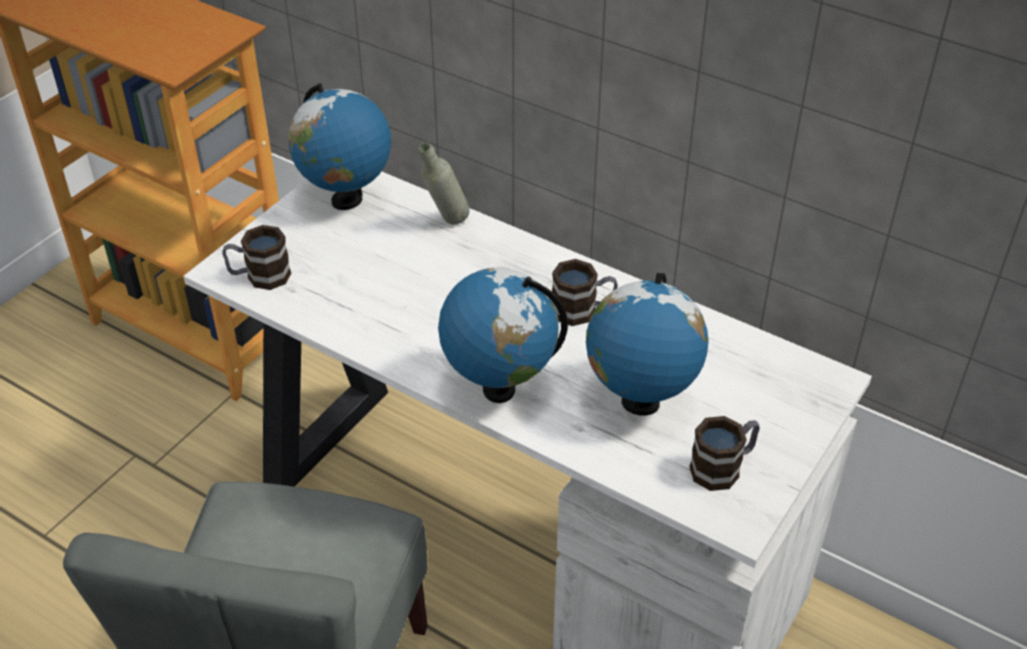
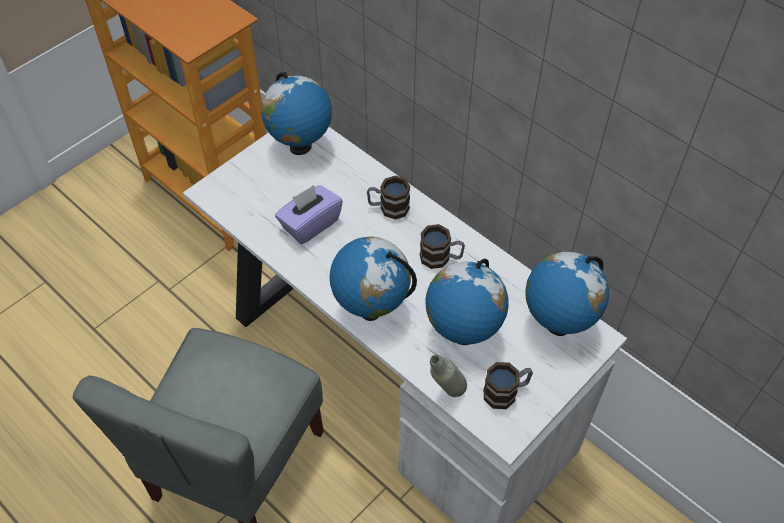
camera: 10 degrees right, 10 degrees up
(259, 276) = (231, 200): mug -> mug (388, 208)
(383, 292) = (310, 224): none -> purple tissue box
(445, 224) = (363, 176): grey bottle -> grey bottle (446, 394)
(770, 372) = (557, 325): none -> globe

